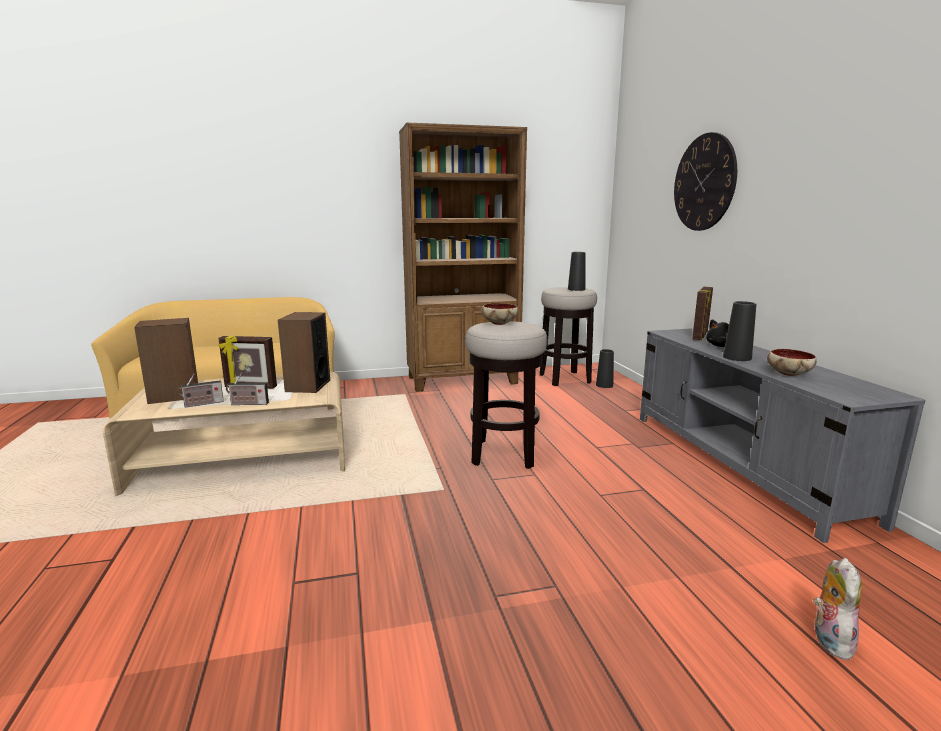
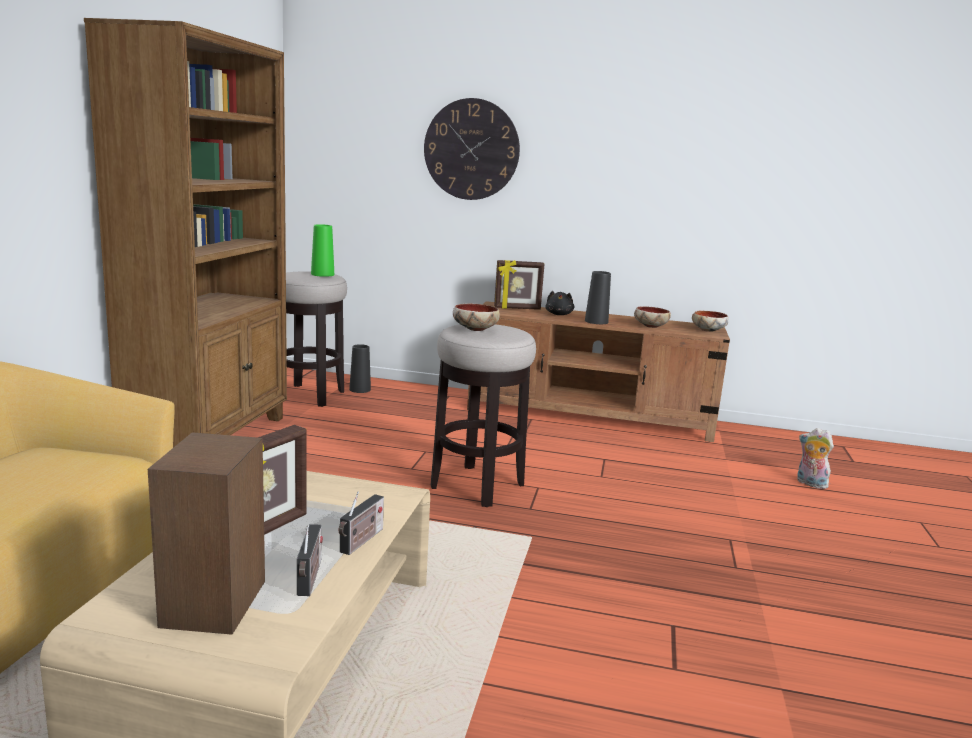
camera: 65 degrees left, 0 degrees up
(307, 386) = (324, 490): speaker -> none
(576, 289) = (322, 274): black vase -> green vase
(700, 336) = (517, 308): picture frame -> picture frame turned 120 degrees clockwise
(740, 464) = (590, 416): grey tv stand -> brown tv stand
(862, 395) = (708, 330): none -> bowl

